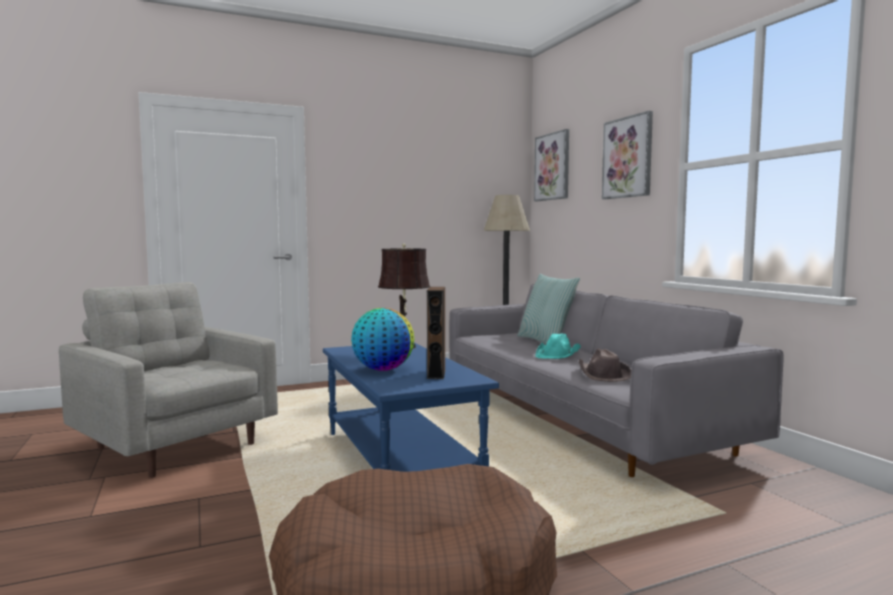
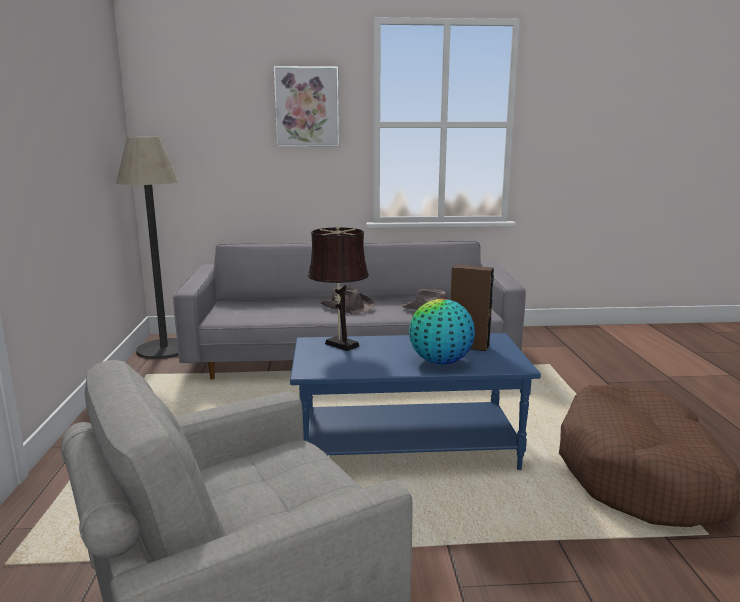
camera: 70 degrees left, 10 degrees up
(546, 341) = (280, 301): pillow -> none
(552, 167) = (176, 101): picture -> none
(558, 354) = (347, 307): turquoise hat -> brown hat

